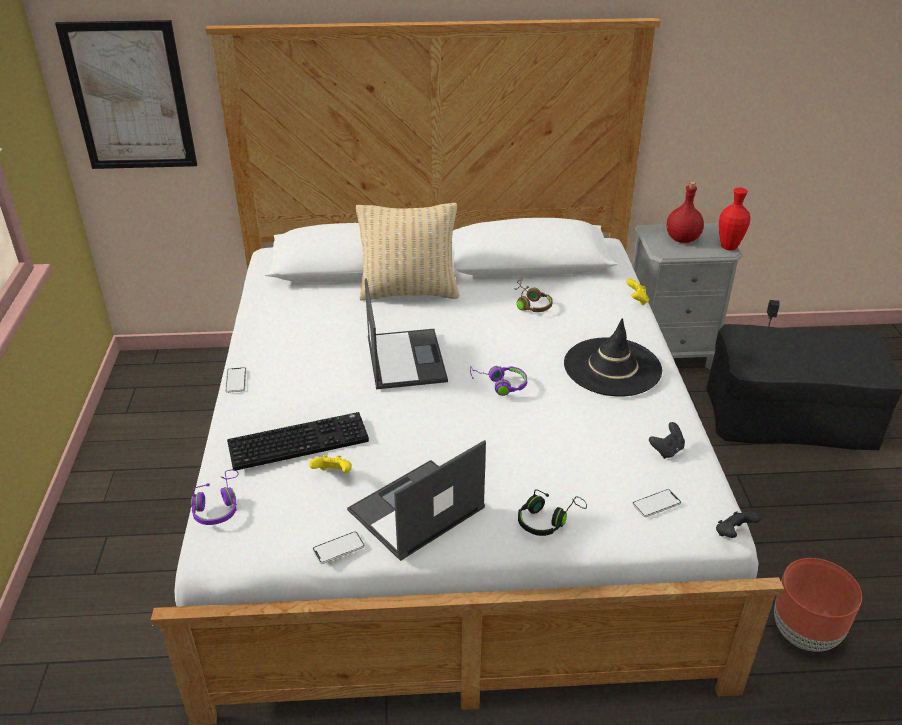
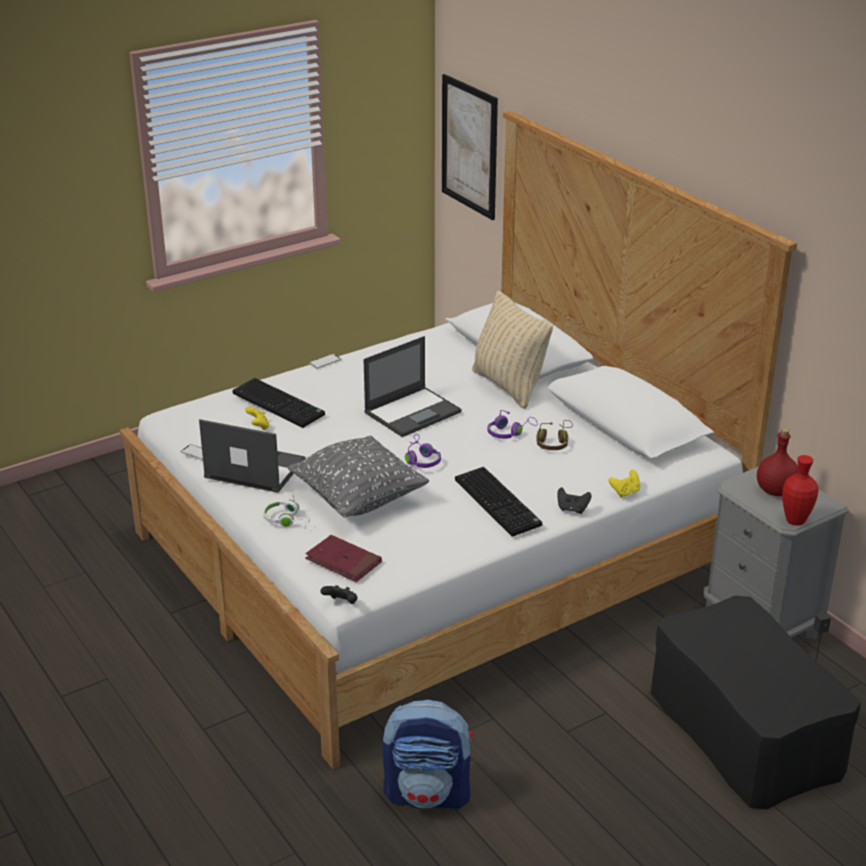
camera: 60 degrees right, 5 degrees down
(218, 506) = (200, 402): purple headphones -> purple headphones (509, 432)
(539, 452) = (358, 499): none -> grey pillow
(548, 519) = (287, 520): black headphones -> white headphones
(612, 367) = (499, 503): black hat -> keyboard
(656, 504) = (343, 561): phone -> red book
(666, 450) = (412, 553): black game controller -> black game controller (572, 509)
(804, 633) = (428, 794): brown planter -> backpack

